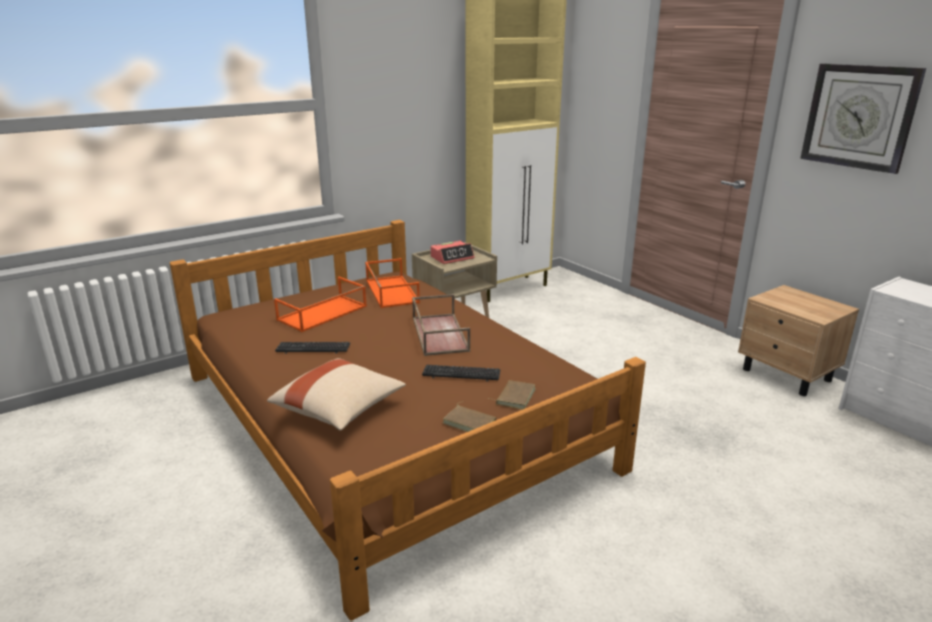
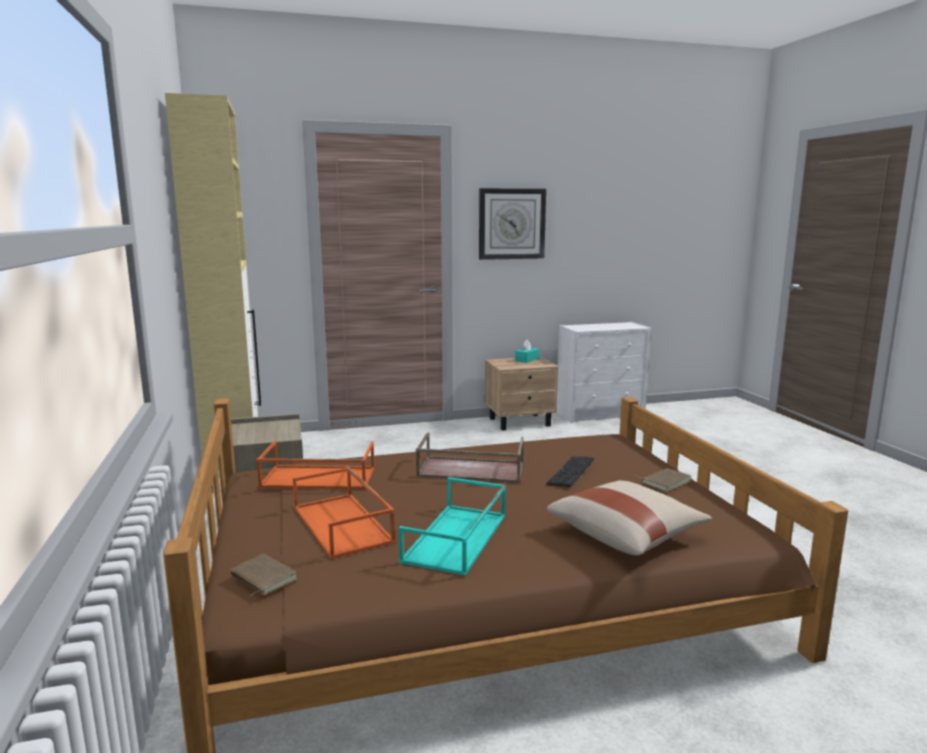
camera: 70 degrees left, 10 degrees down
(313, 348) = (457, 539): keyboard -> turquoise tray
(452, 257) = (261, 433): alarm clock -> none
(514, 396) = (623, 460): brown book -> brown book (261, 578)
(822, 304) = (527, 360): none -> turquoise tissue box

